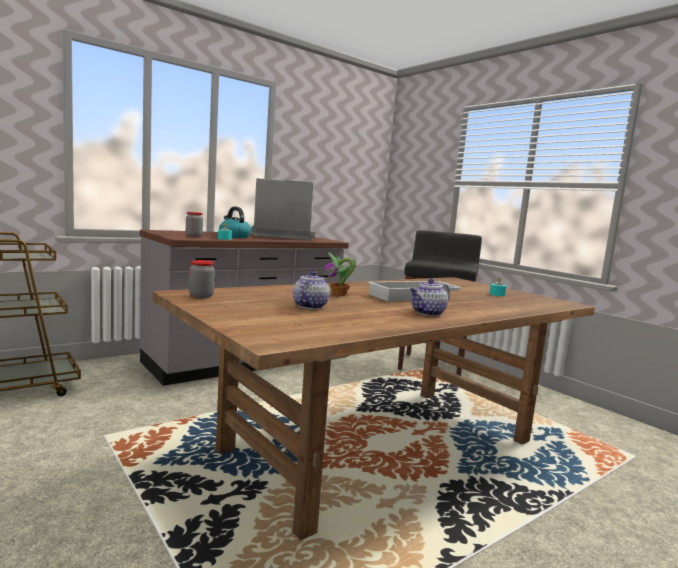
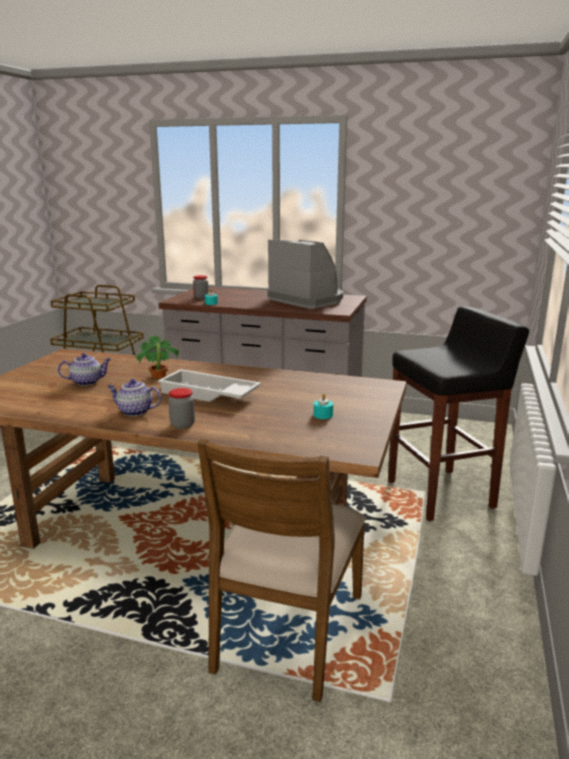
camera: 55 degrees right, 10 degrees up
(201, 296) = (66, 358): jar -> jar (182, 425)
(234, 236) = (240, 299): kettle -> none
(552, 459) = (286, 631): none -> brown chair

